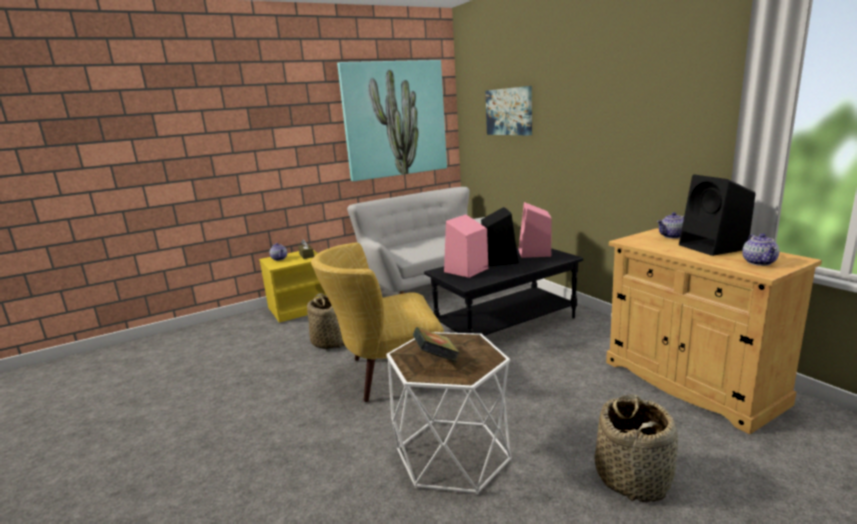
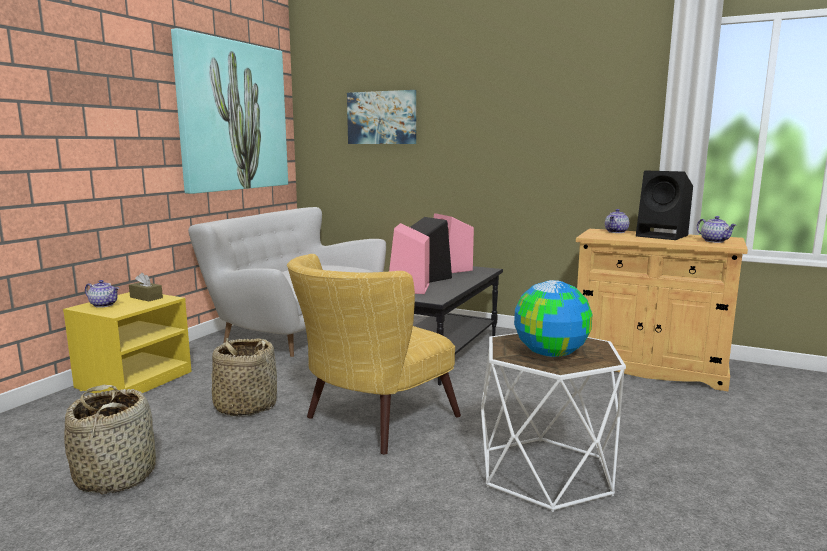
camera: 35 degrees left, 5 degrees down
(436, 359) = (550, 353): book -> globe
(633, 477) = (702, 442): basket -> basket (116, 475)

